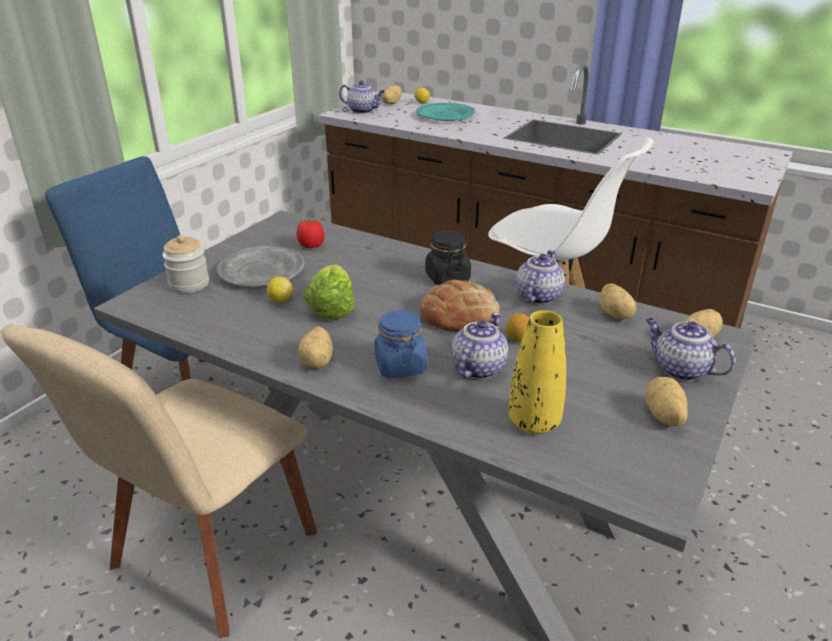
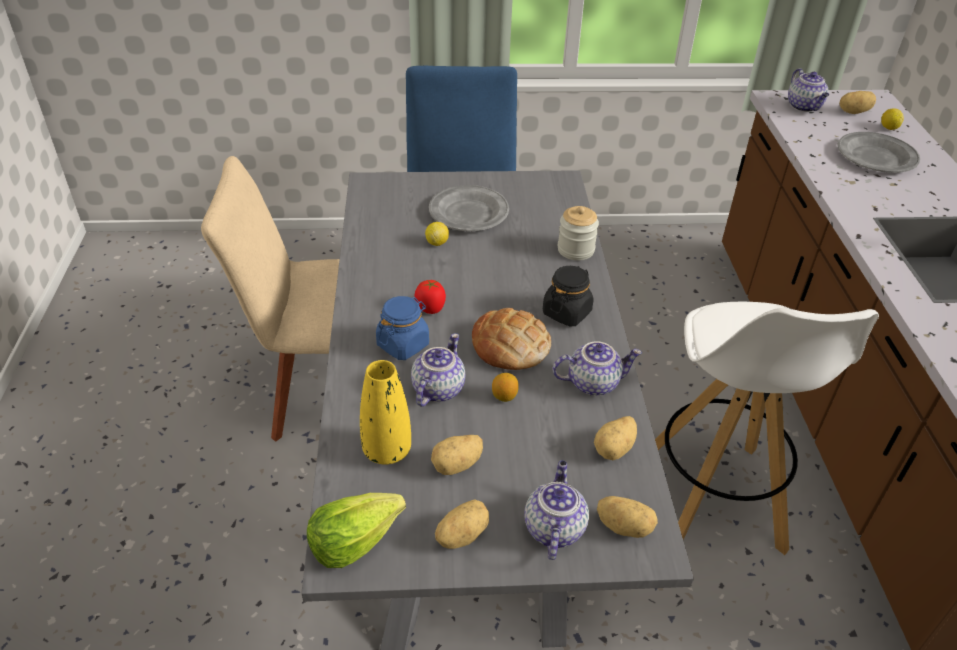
camera: 55 degrees right, 10 degrees up
(189, 284) = (416, 191): jar -> jar (575, 250)
(311, 246) = (536, 215): tomato -> tomato (430, 308)
(318, 361) = (373, 301): potato -> potato (457, 465)
(331, 308) = (451, 272): lettuce -> lettuce (354, 540)
(445, 116) = (876, 157): turquoise plate -> grey plate
(477, 368) = (437, 388): teapot -> teapot turned 60 degrees counterclockwise

